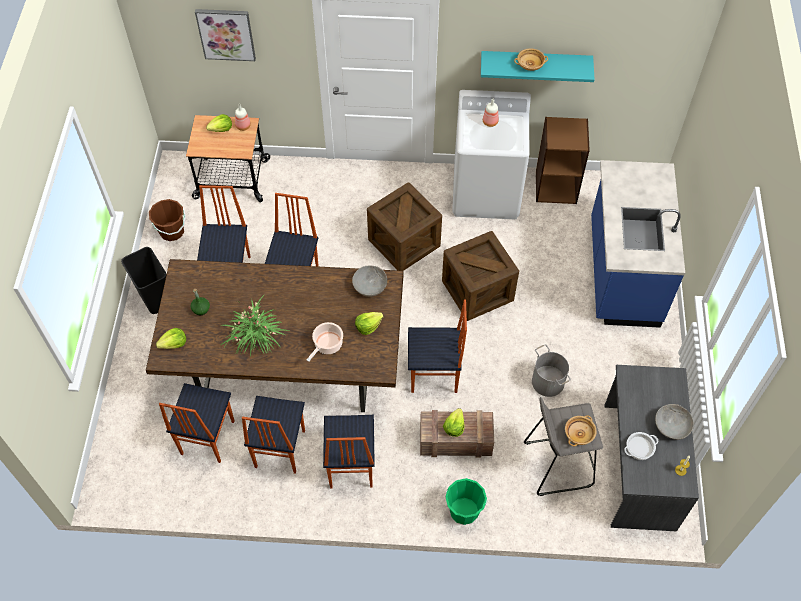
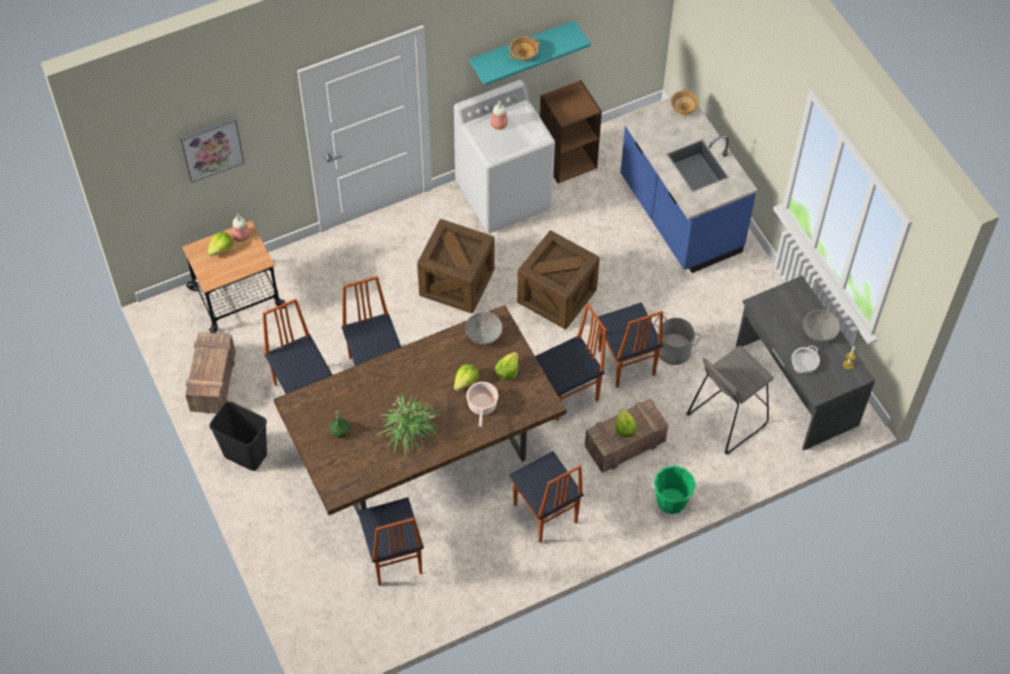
camera: 30 degrees left, 0 degrees up
(172, 231) = (213, 380): brown bucket -> crate
(174, 344) = (338, 475): lettuce -> lettuce (466, 382)
(279, 449) = (468, 533): chair -> chair (625, 363)
(579, 433) = (747, 375): beige bowl -> beige bowl (683, 107)

